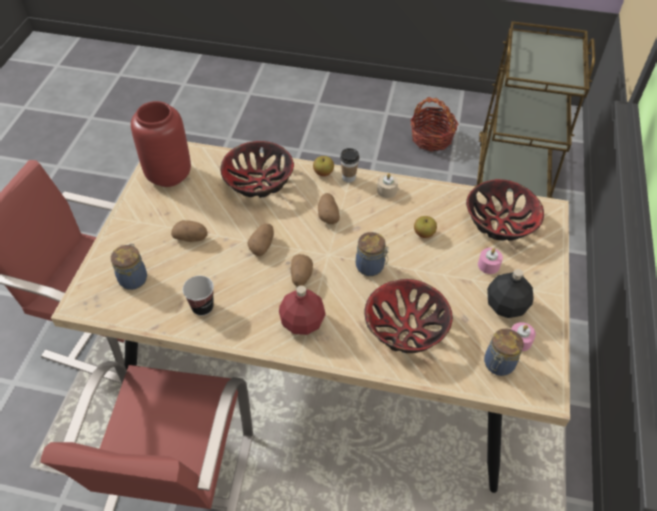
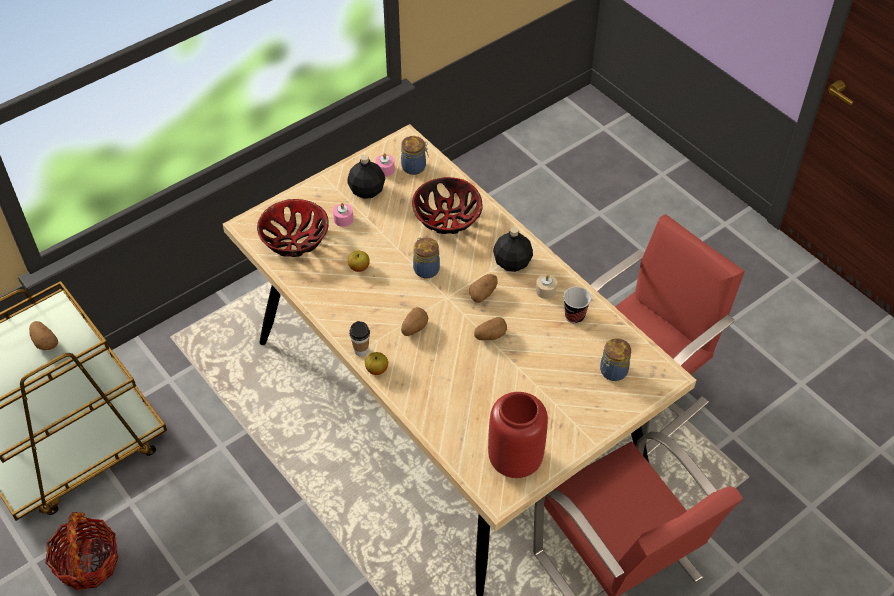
camera: 140 degrees left, 0 degrees up
(191, 238) = (541, 379): potato -> potato (44, 342)
(258, 182) = (441, 397): bowl -> none
(302, 323) = (512, 262): red bottle -> black bottle
(387, 190) = (344, 318): beige candle -> beige candle (545, 290)

